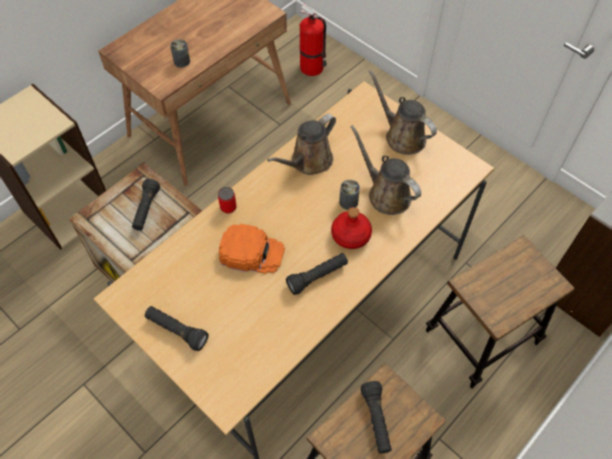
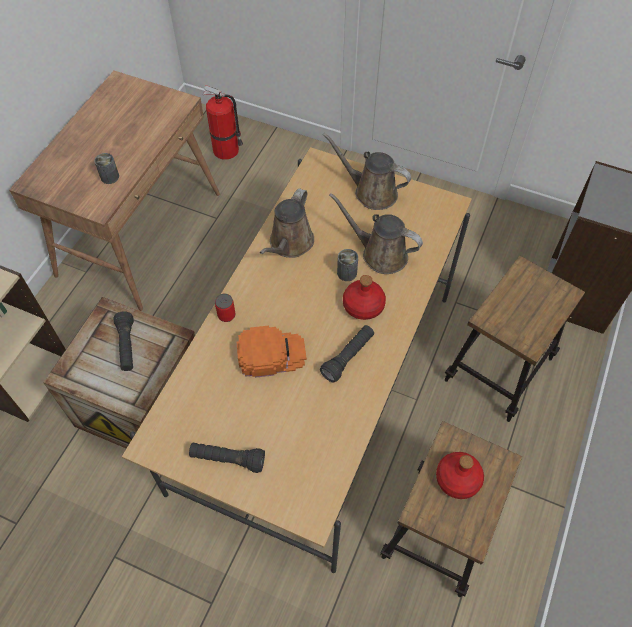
camera: 20 degrees left, 0 degrees up
(376, 420) = (457, 479): black flashlight -> red bottle

